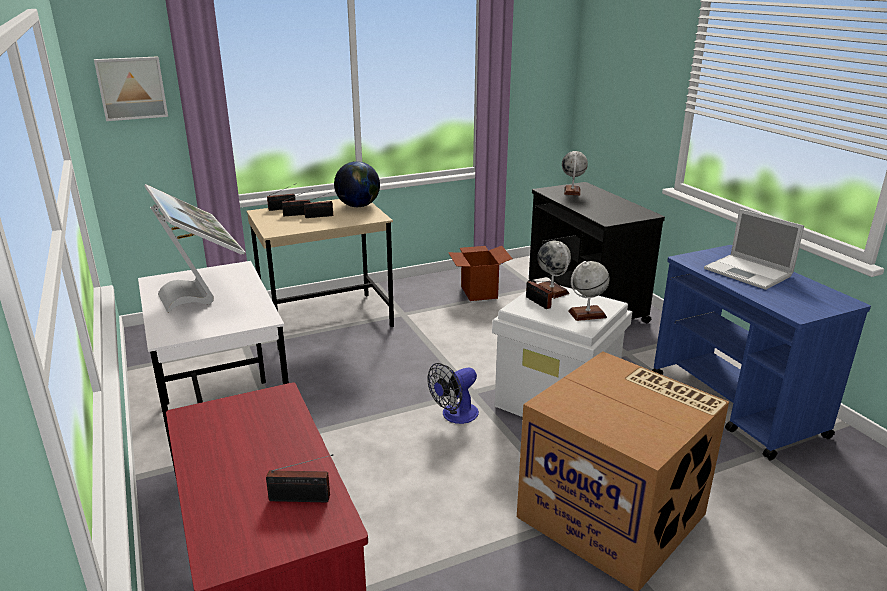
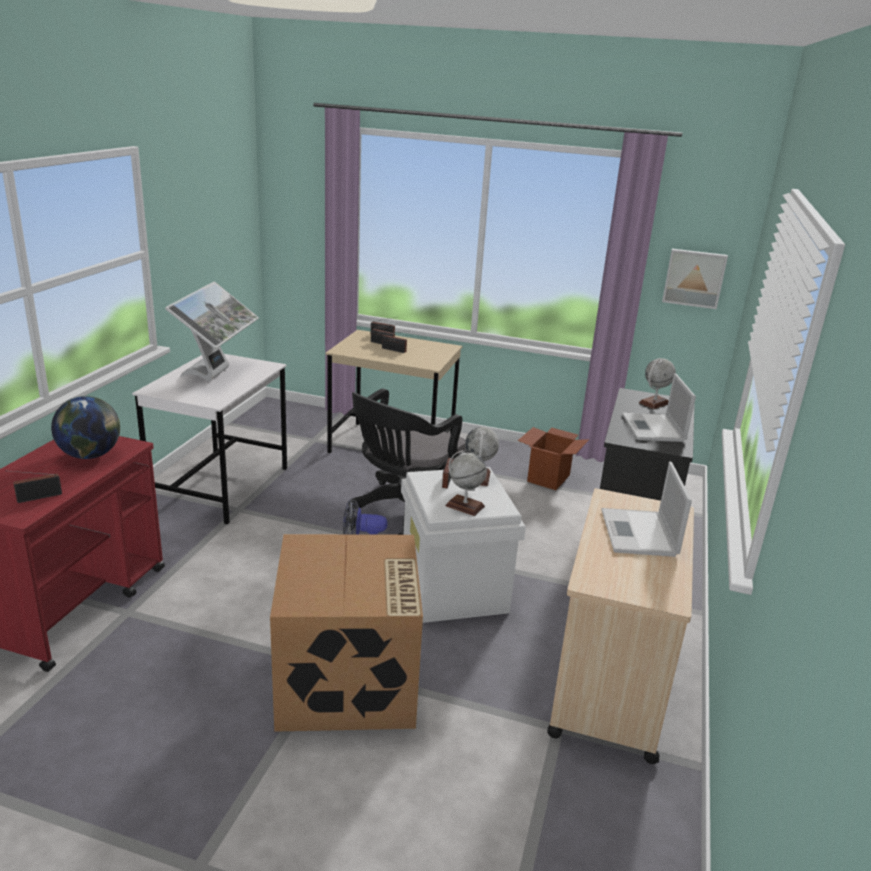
camera: 40 degrees right, 0 degrees up
(132, 88) = (298, 209): picture -> picture (694, 278)
(303, 499) = (36, 497): radio -> radio turned 105 degrees clockwise
(358, 206) = (438, 352): globe -> globe (90, 455)
(427, 367) = (404, 512): none -> black office chair
(608, 207) = (653, 428): none -> laptop
(736, 406) = (610, 683): blue cart -> beige cart

